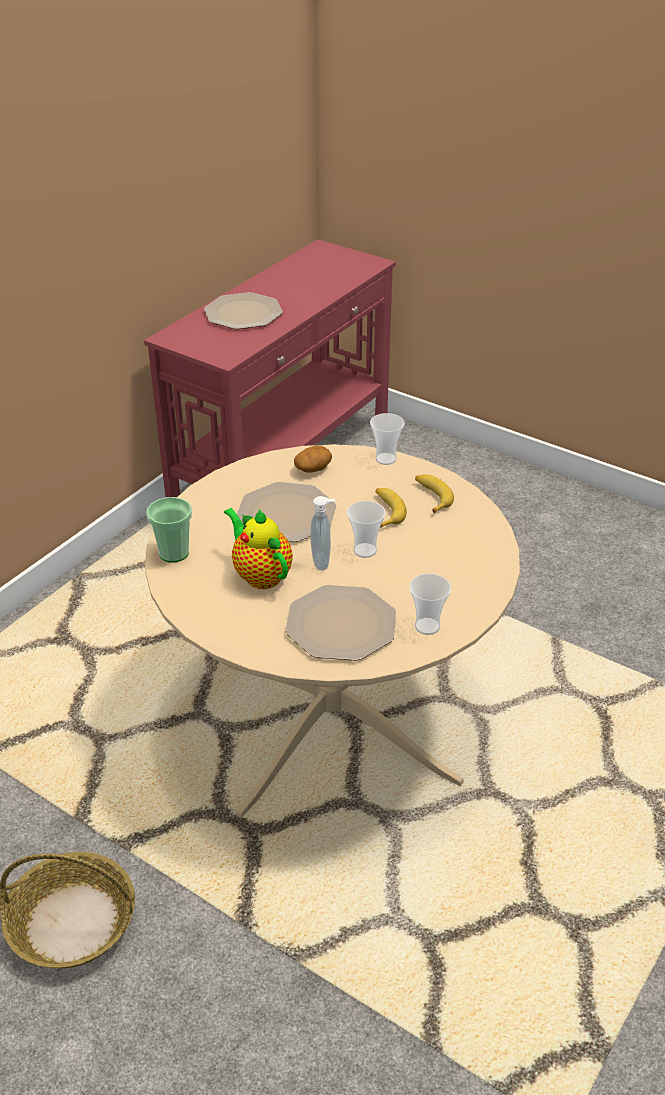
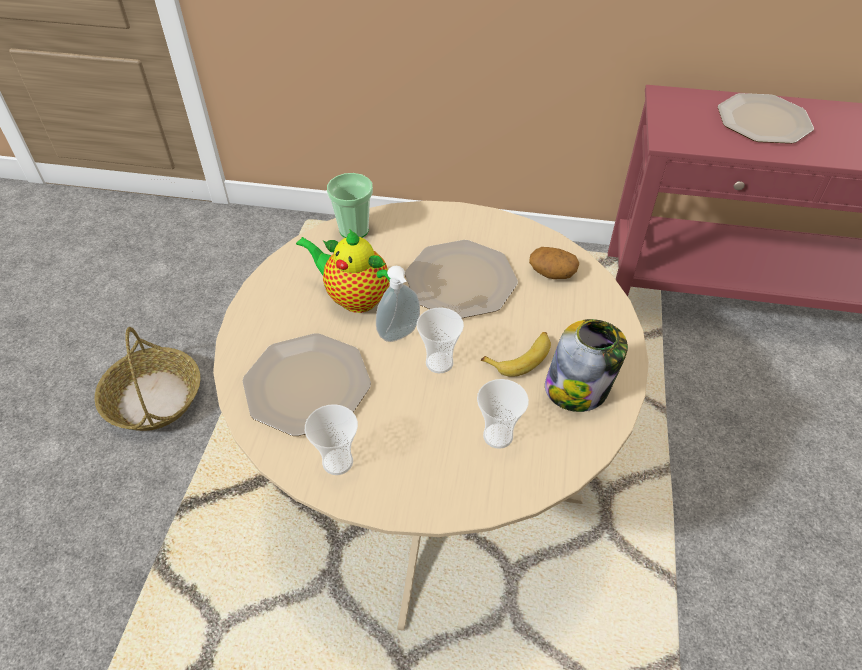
camera: 65 degrees right, 10 degrees up
(260, 575) = (354, 297): teapot -> teapot turned 90 degrees counterclockwise
(385, 459) = (618, 324): cup -> cup (498, 436)
(431, 497) = (578, 389): banana -> jar

